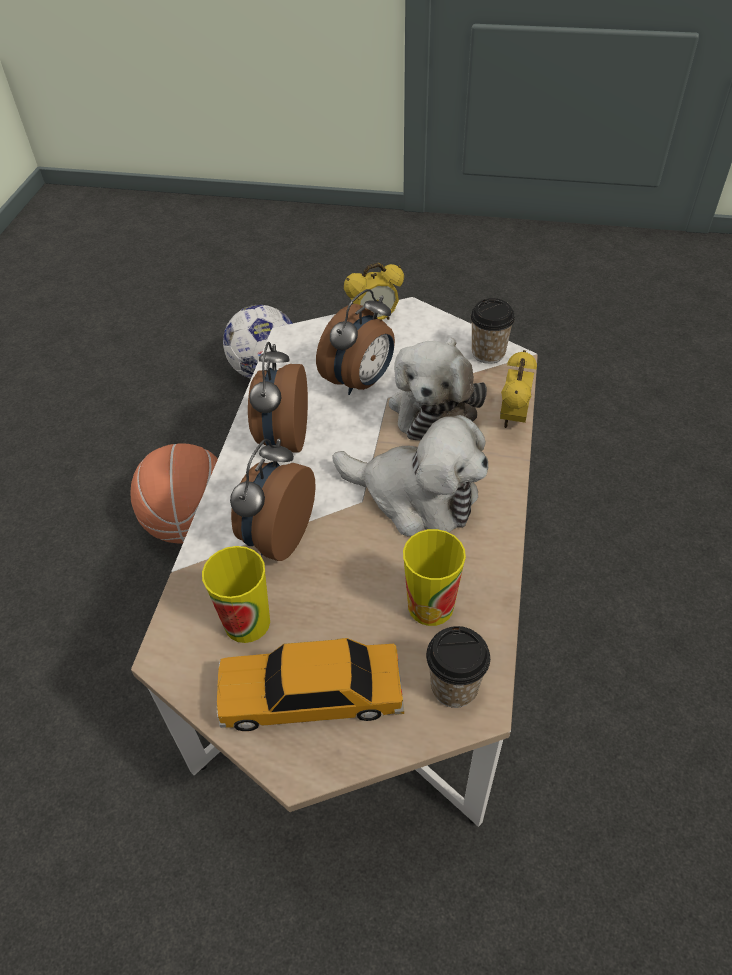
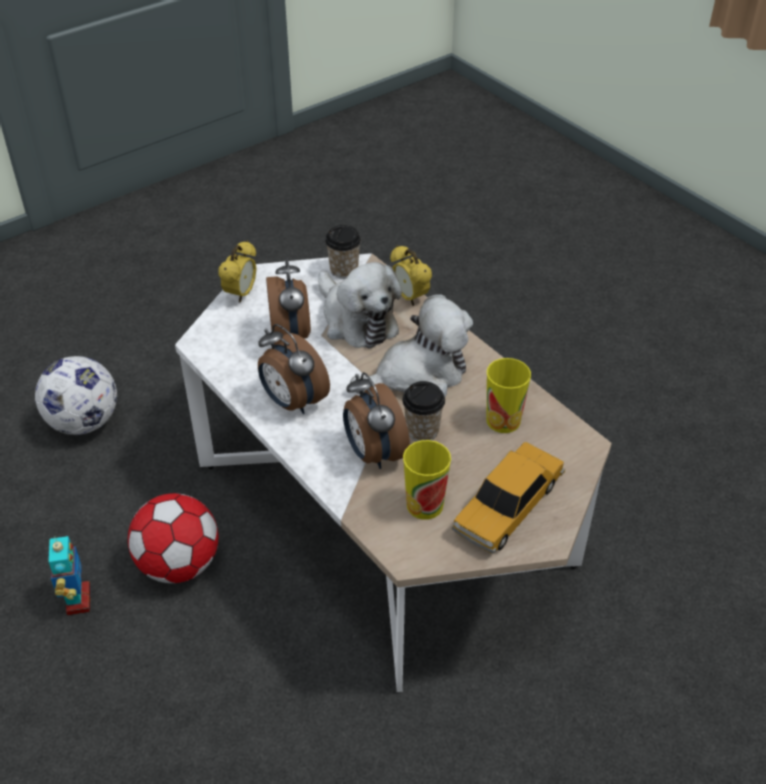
camera: 50 degrees left, 5 degrees down
(108, 494) = (77, 600): none -> toy robot
(190, 523) = (179, 564): basketball -> football
(454, 687) = (564, 445): cup -> cup (422, 431)

